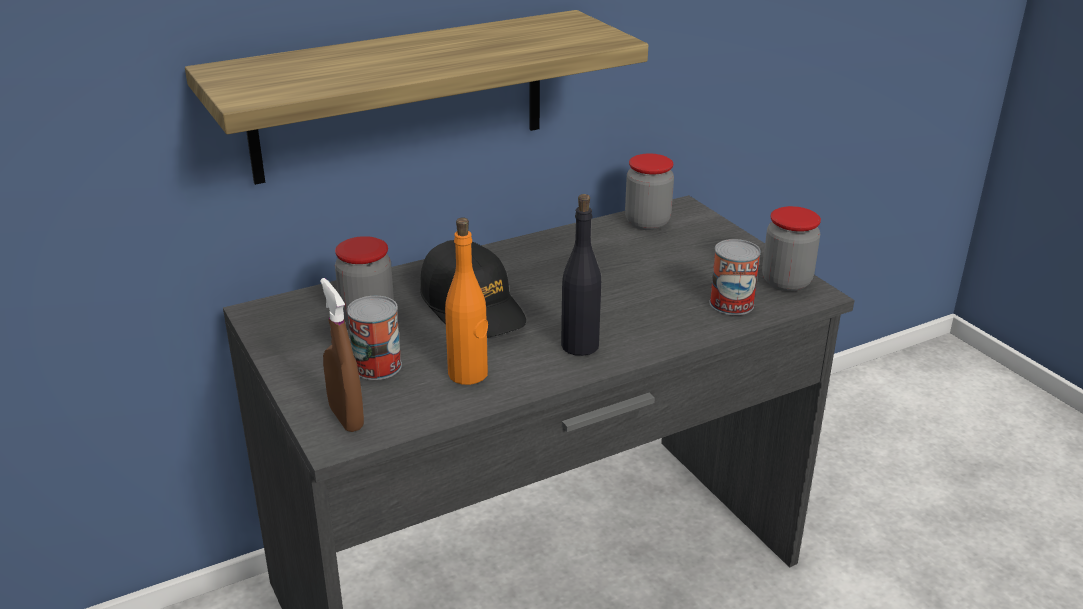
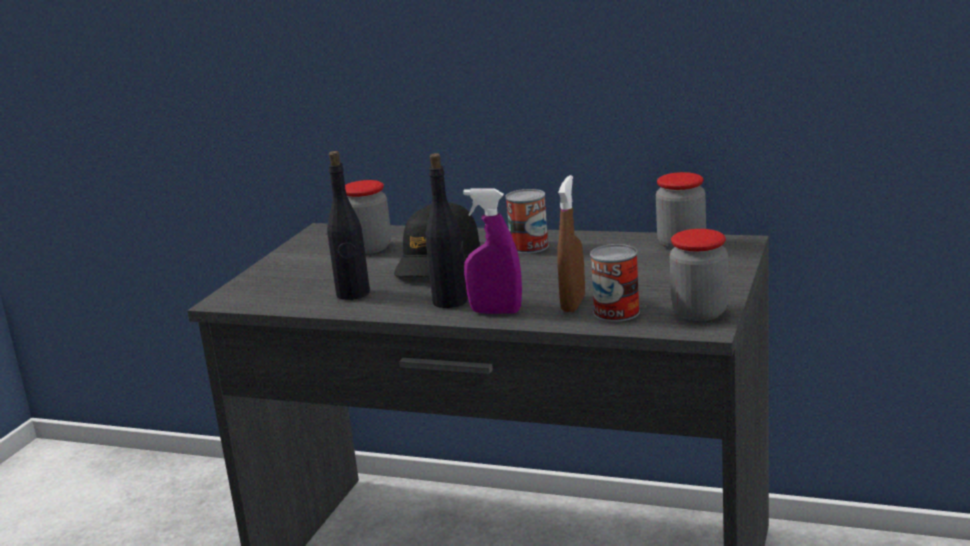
camera: 50 degrees right, 10 degrees down
(346, 418) = (249, 292): brown spray bottle -> brown spray bottle (573, 304)
(377, 366) = (318, 274): can -> can (529, 247)
(400, 96) = (456, 77): shelf -> none
(468, 374) = (353, 294): orange bottle -> black bottle
(640, 340) = (496, 312): none -> purple spray bottle

